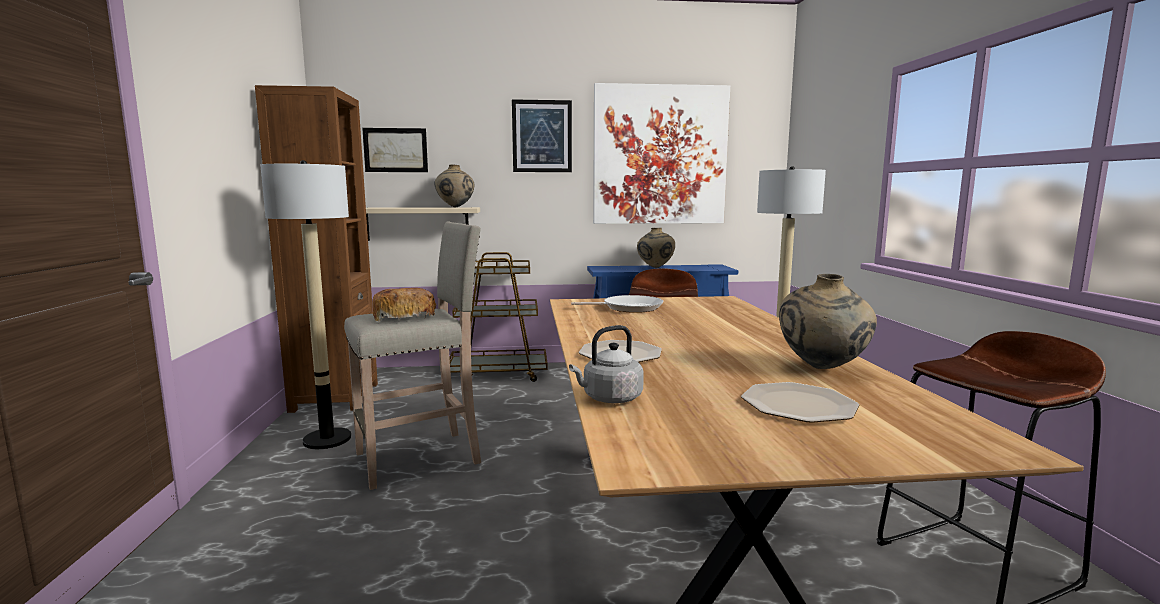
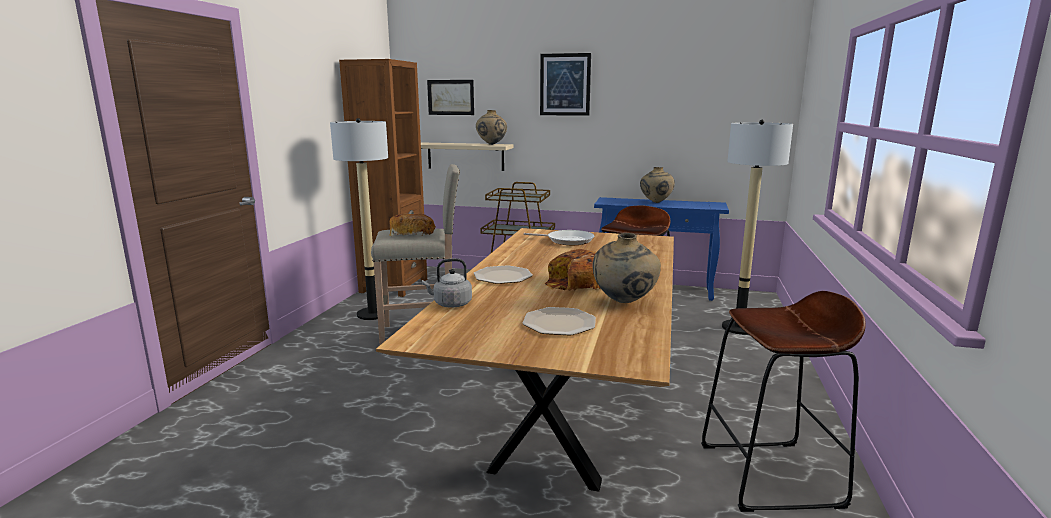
camera: 20 degrees right, 5 degrees up
(660, 155) = (670, 100): picture -> none
(726, 353) = (576, 284): none -> bread

